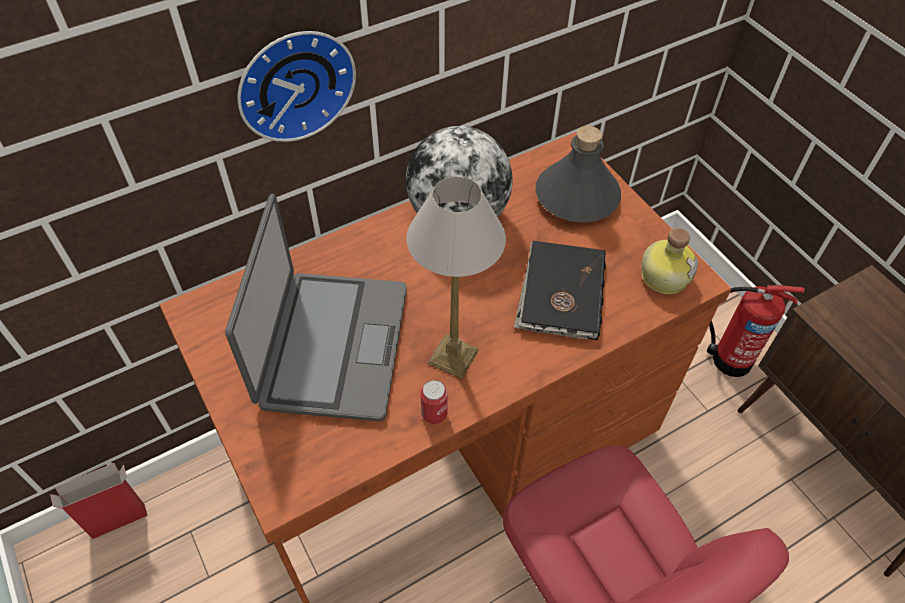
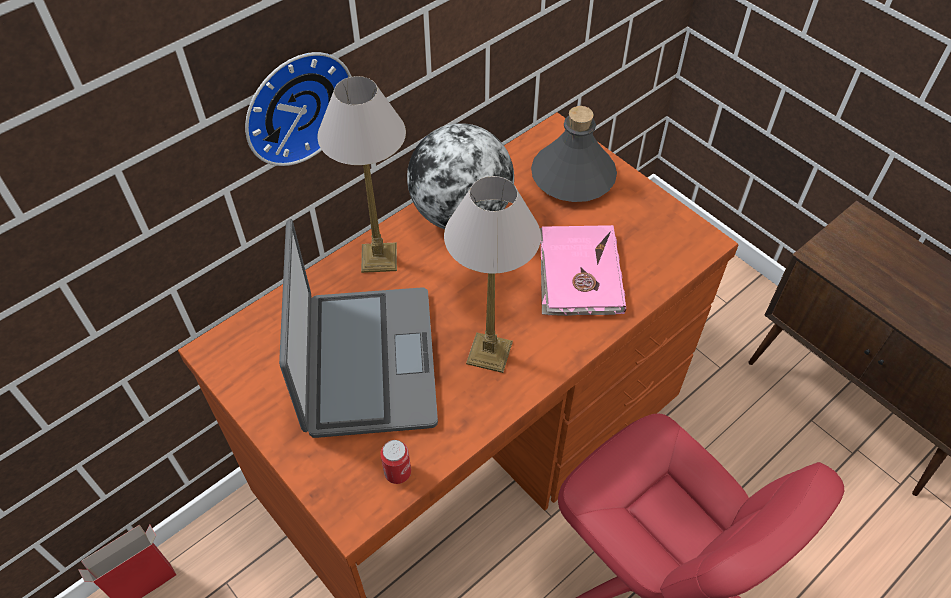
camera: 10 degrees left, 0 degrees up
(369, 246) = (380, 257): none -> table lamp
(434, 413) = (484, 411): can -> can (397, 472)
(560, 293) = (579, 274): black book -> pink book
(663, 275) = (672, 241): bottle -> none
(729, 358) = (730, 313): fire extinguisher -> none

